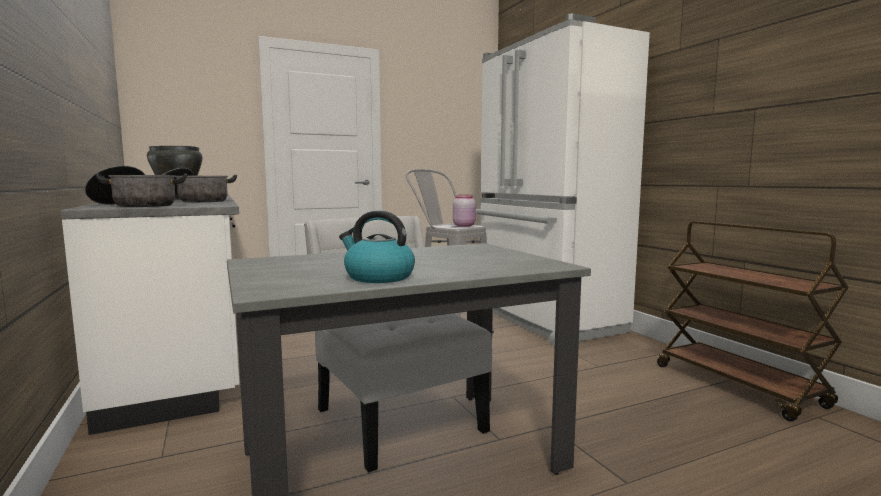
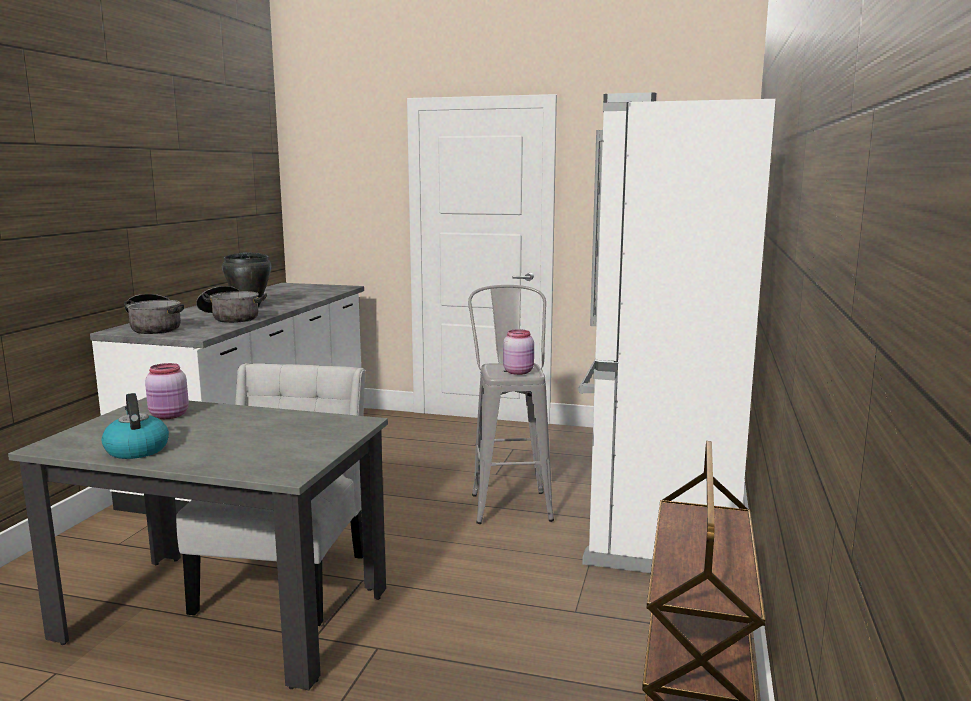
camera: 40 degrees right, 5 degrees up
(311, 262) = (170, 416): none -> pink jar

